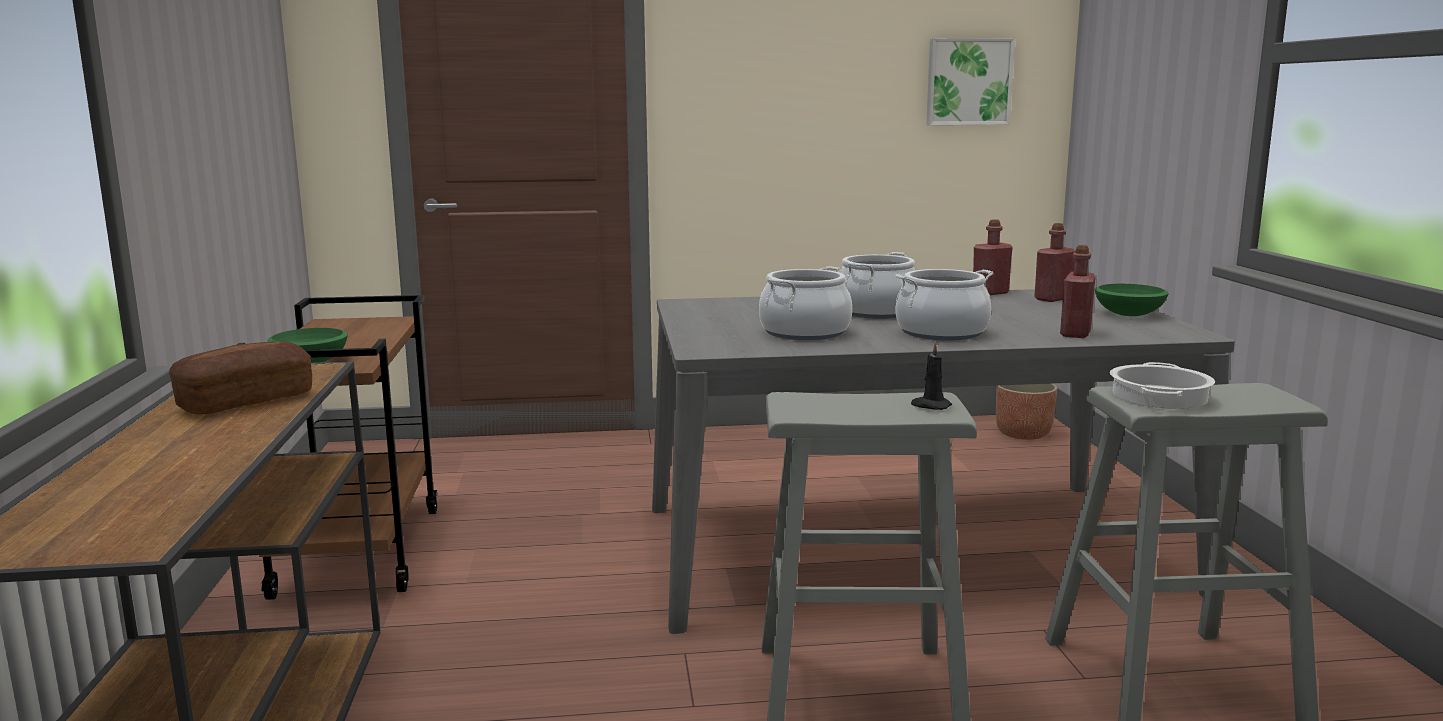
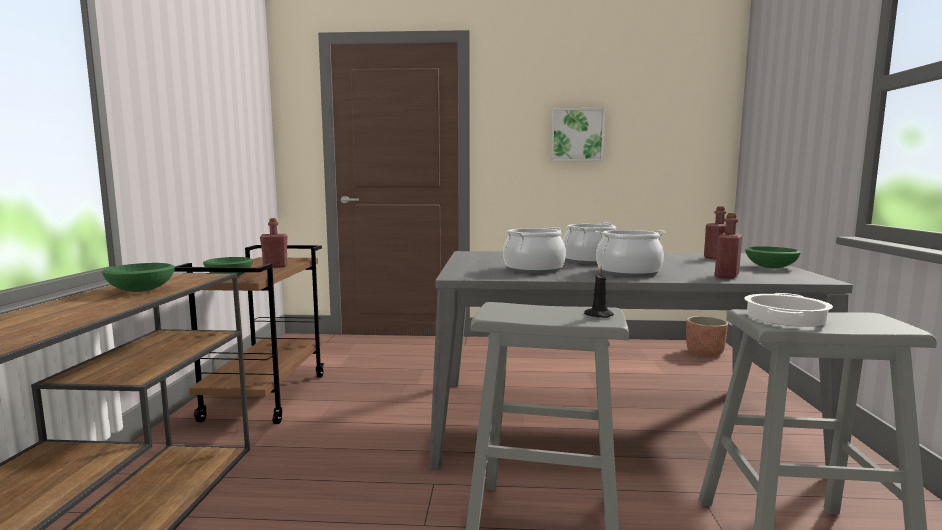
camera: 10 degrees right, 5 degrees down
(246, 401) = (142, 290): bread -> green bowl
(968, 82) = (670, 129): picture -> picture (577, 135)
(990, 293) = (674, 254): red bottle -> red bottle (275, 266)

